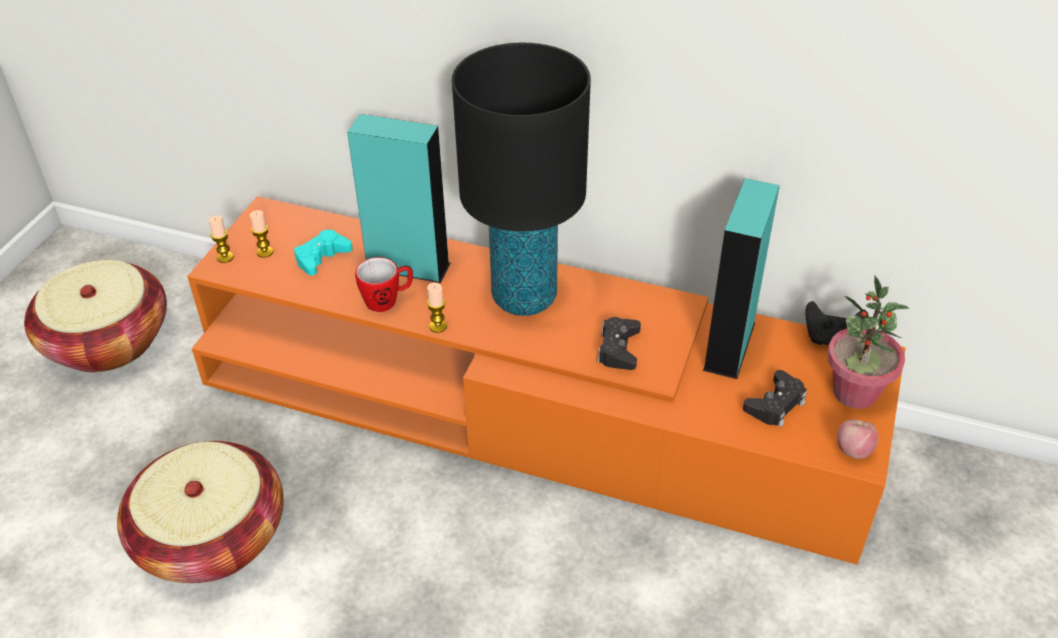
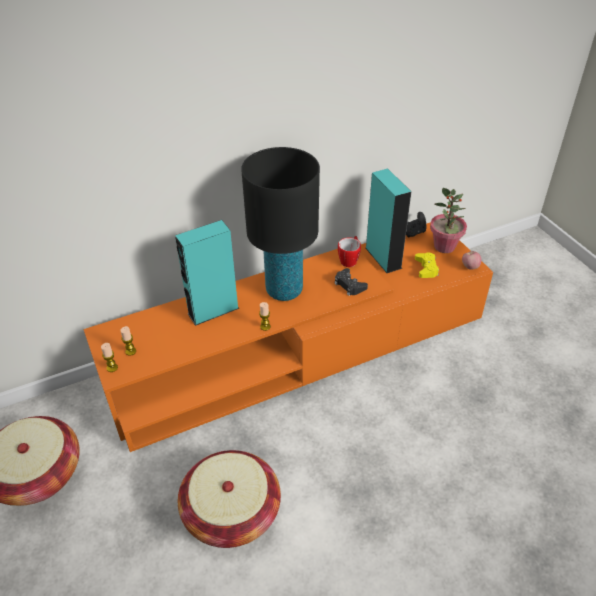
camera: 45 degrees left, 0 degrees up
(322, 257) = (165, 334): turquoise game controller -> none
(387, 300) = (226, 331): mug -> mug (350, 259)
(775, 404) = (426, 268): black game controller -> yellow game controller

